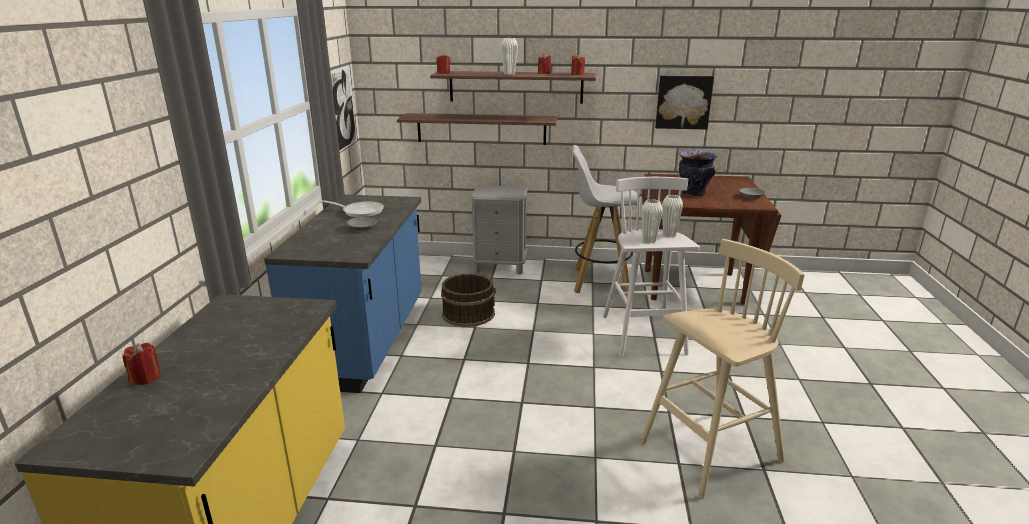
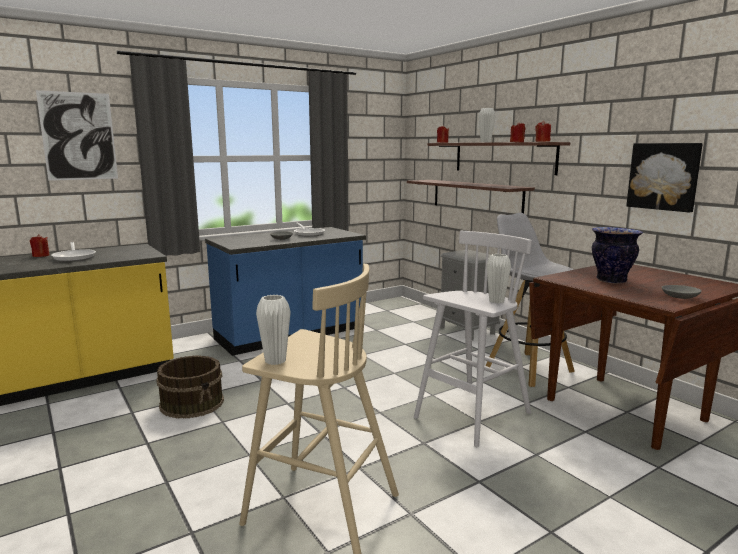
camera: 50 degrees right, 10 degrees down
(218, 354) = (74, 257): none -> frying pan
(342, 109) = (378, 170): picture -> picture (78, 136)
(468, 313) = (377, 346): brown bucket -> brown bucket (192, 403)
(649, 240) = (460, 298): white vase -> white vase (275, 361)

